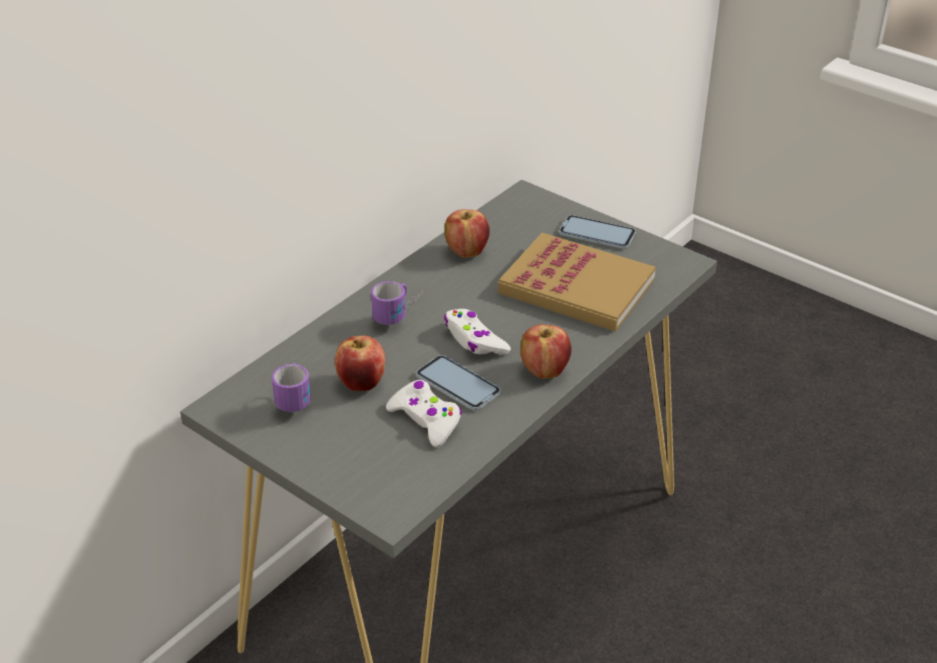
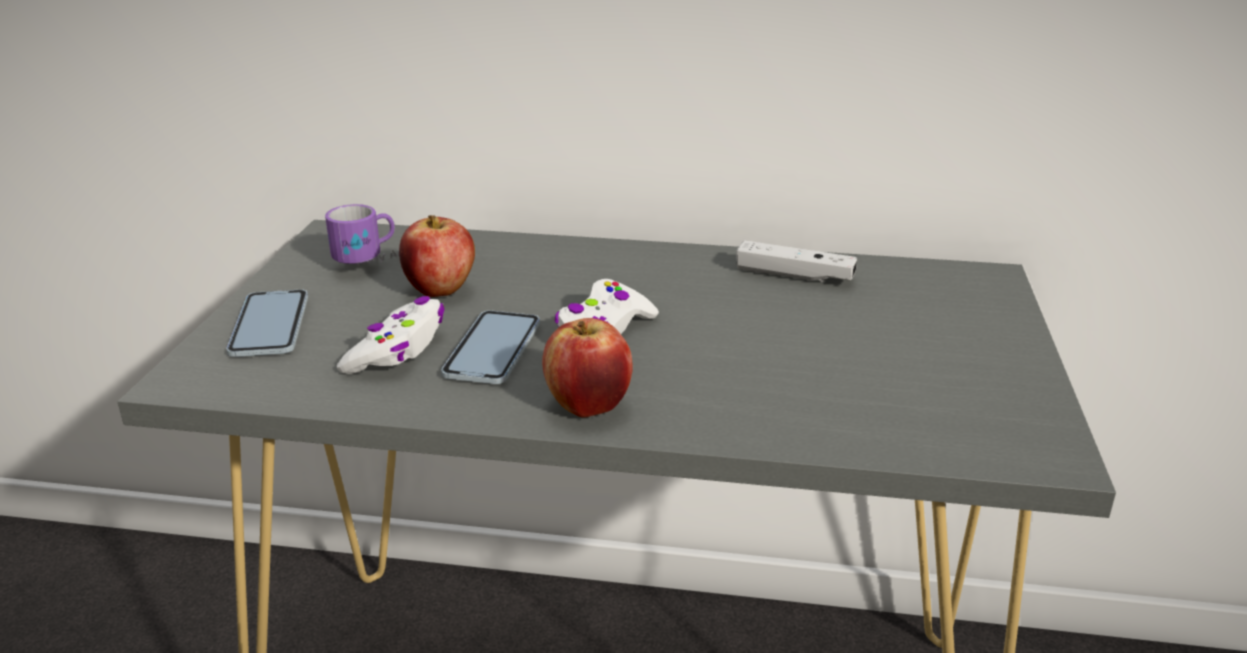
camera: 60 degrees right, 10 degrees down
(401, 313) = (607, 274): mug -> none
(467, 252) = (794, 275): apple -> white game controller
(576, 287) = (829, 374): book -> none
(597, 234) = (991, 353): phone -> phone (270, 326)

